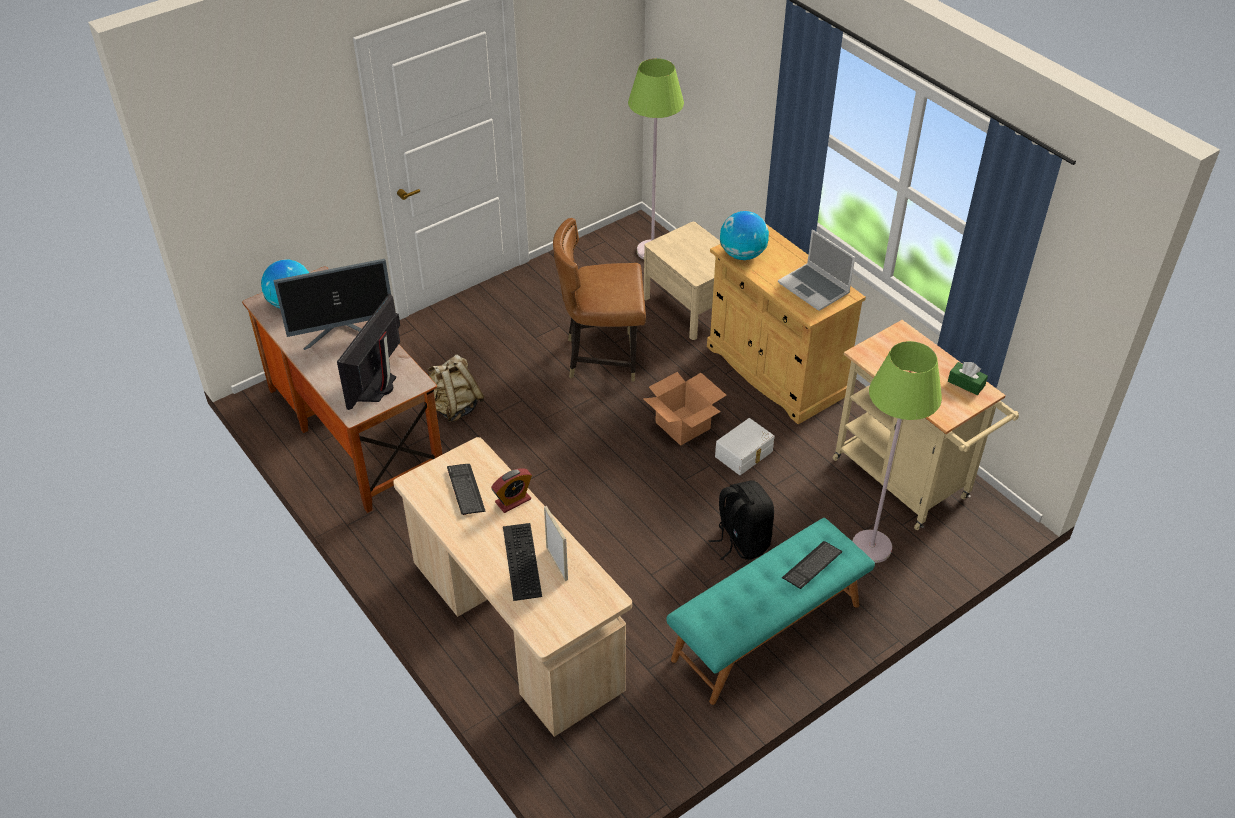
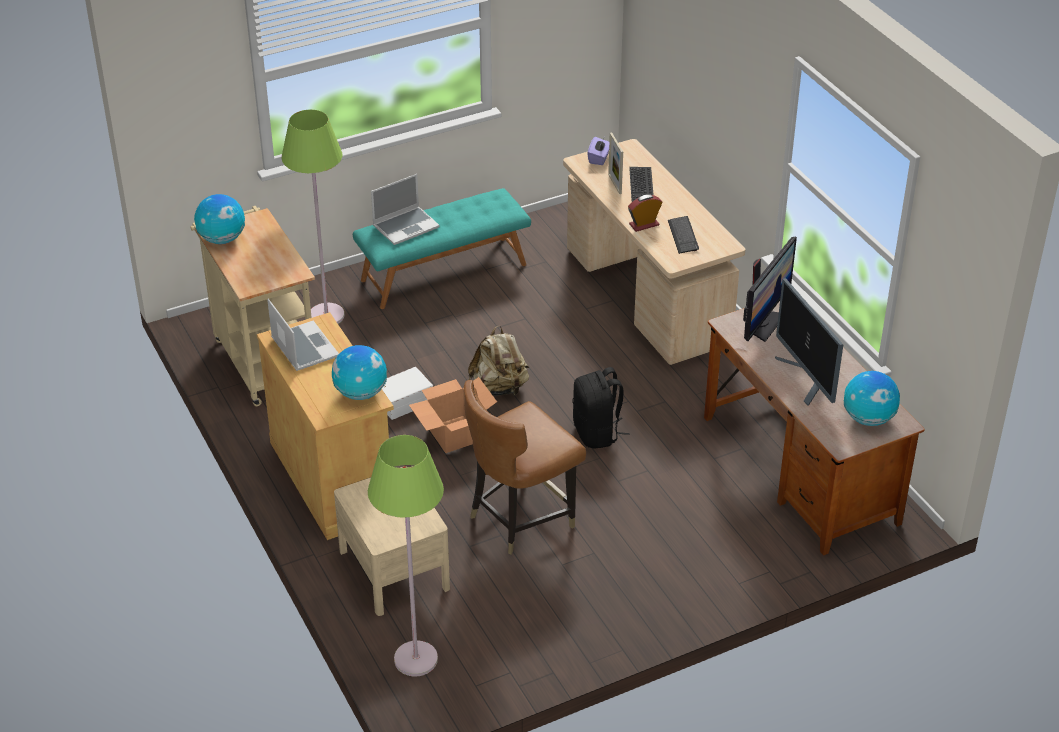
camera: 170 degrees left, 5 degrees down
(342, 333) = (807, 379): monitor -> monitor turned 105 degrees counterclockwise
(454, 407) = (693, 482): beige backpack -> beige backpack (499, 388)
(584, 608) = (599, 158): none -> purple tissue box
(602, 357) = (520, 518): brown chair -> brown chair turned 135 degrees clockwise
(741, 541) = (437, 332): black backpack -> black backpack (597, 433)
(812, 566) = (406, 226): keyboard -> laptop
(966, 383) = (222, 239): green tissue box -> globe

